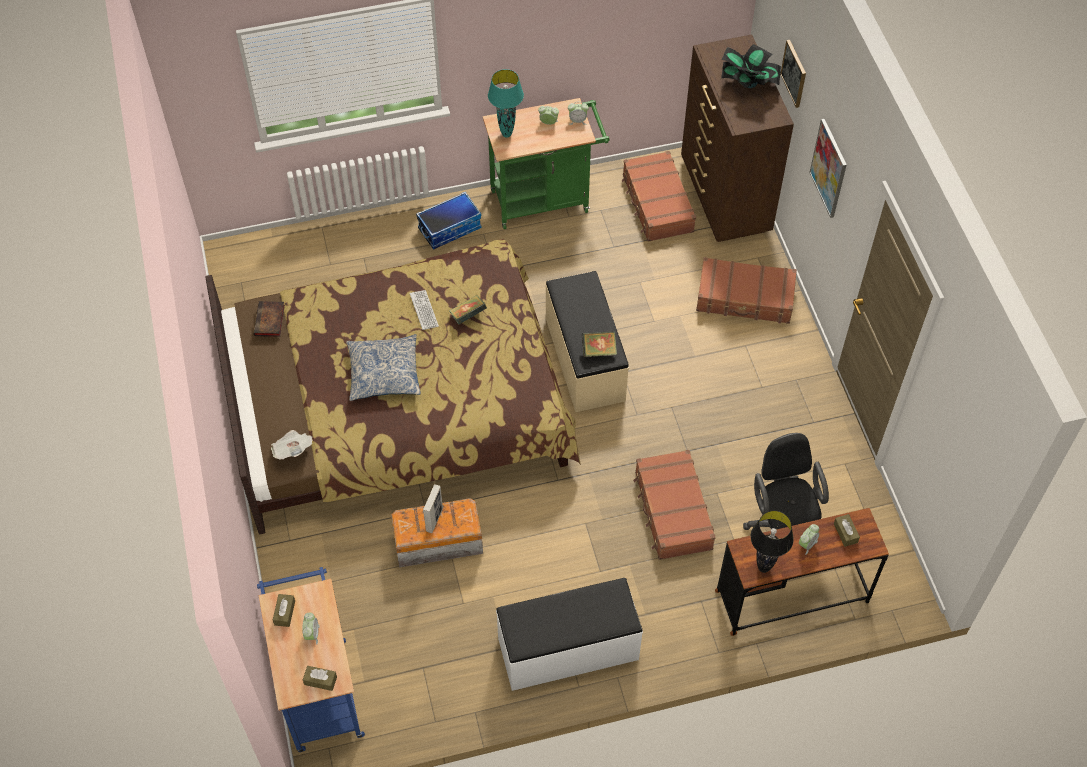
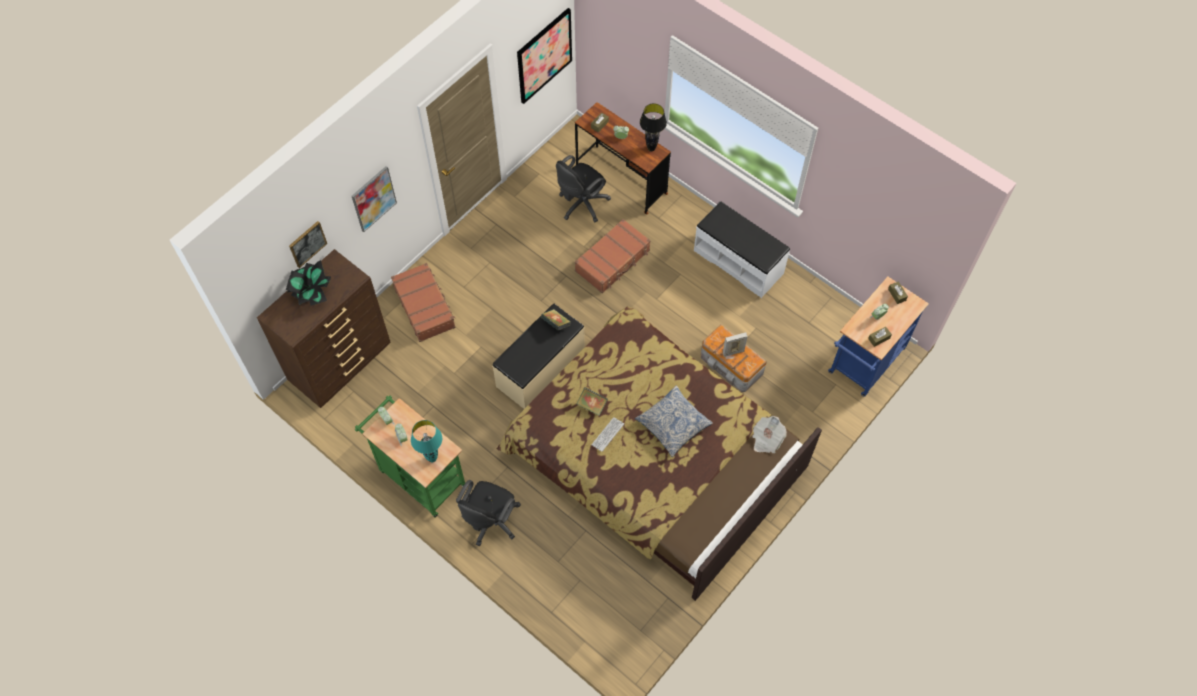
camera: 125 degrees left, 5 degrees up
(270, 321) = (689, 524): book -> none
(449, 228) = (490, 522): storage box -> black office chair
(657, 204) = (375, 402): brown suitcase -> none
(958, 454) = (544, 55): none -> picture

